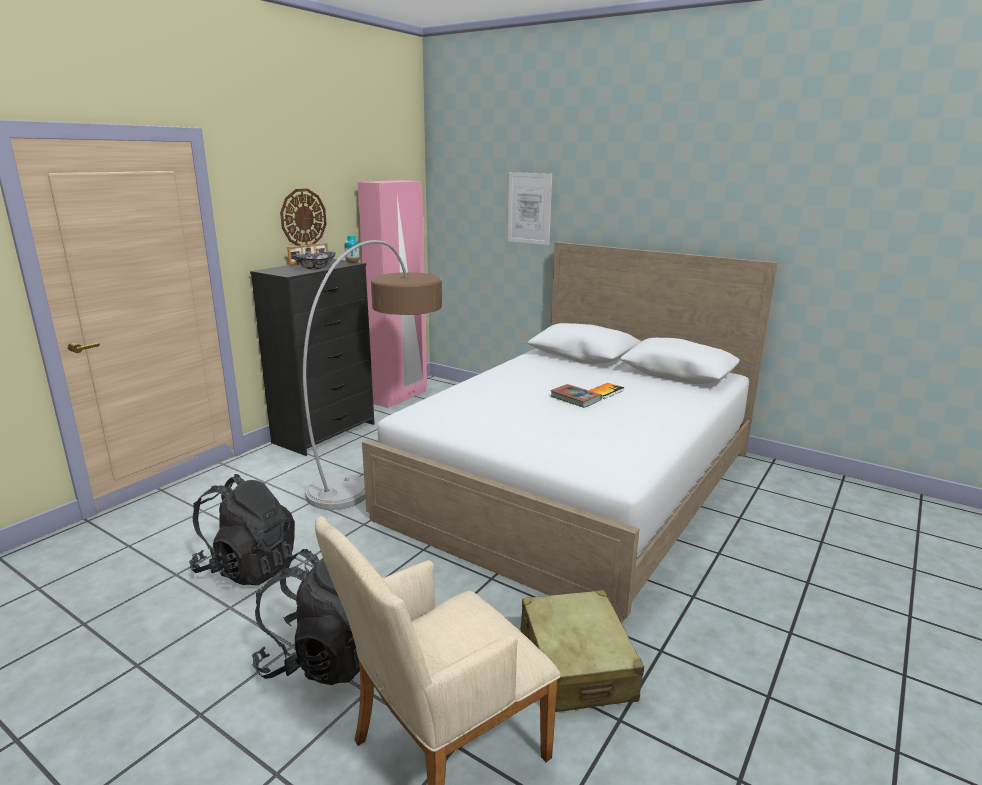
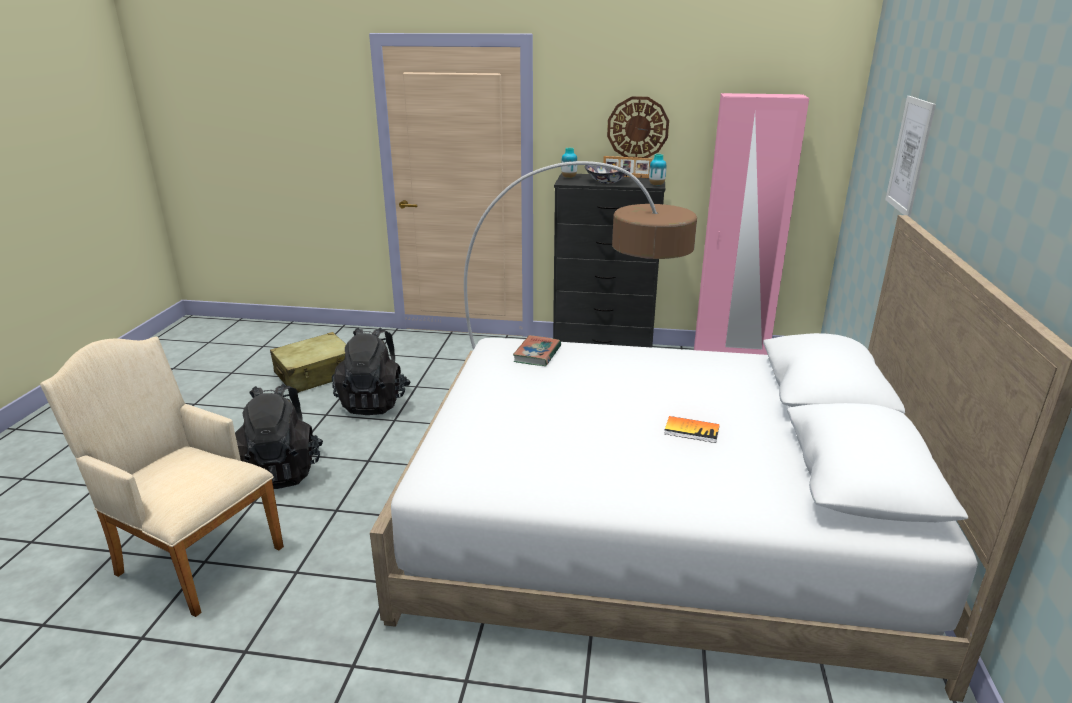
camera: 65 degrees right, 5 degrees up
(273, 271) = (569, 177): none -> vase
(575, 399) = (641, 415): book -> book (537, 354)
(576, 665) = (311, 606): beige suitcase -> beige suitcase (316, 374)

